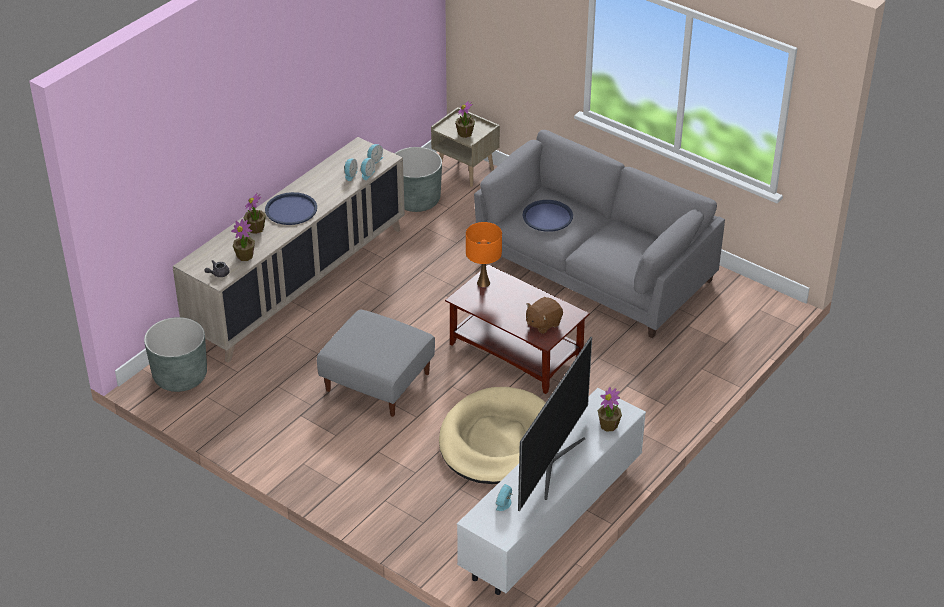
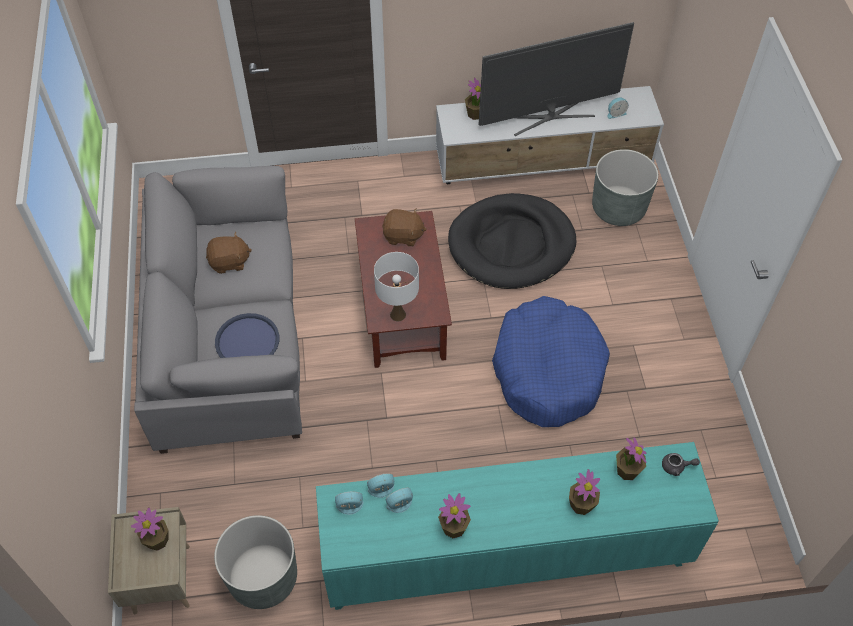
camera: 135 degrees left, 15 degrees up
(180, 376) = (724, 524): grey planter -> grey planter (618, 208)
(291, 209) = (517, 503): blue tray -> none
(298, 284) = (506, 556): beige cabinet -> turquoise cabinet
(312, 183) = (454, 527): none -> potted plant
(377, 382) = (548, 370): grey ottoman -> blue dog bed
(483, 282) = (397, 315): orange table lamp -> white table lamp
(497, 441) = (511, 244): beige dog bed -> black dog bed
(622, 241) = (229, 262): none -> brown plush toy

